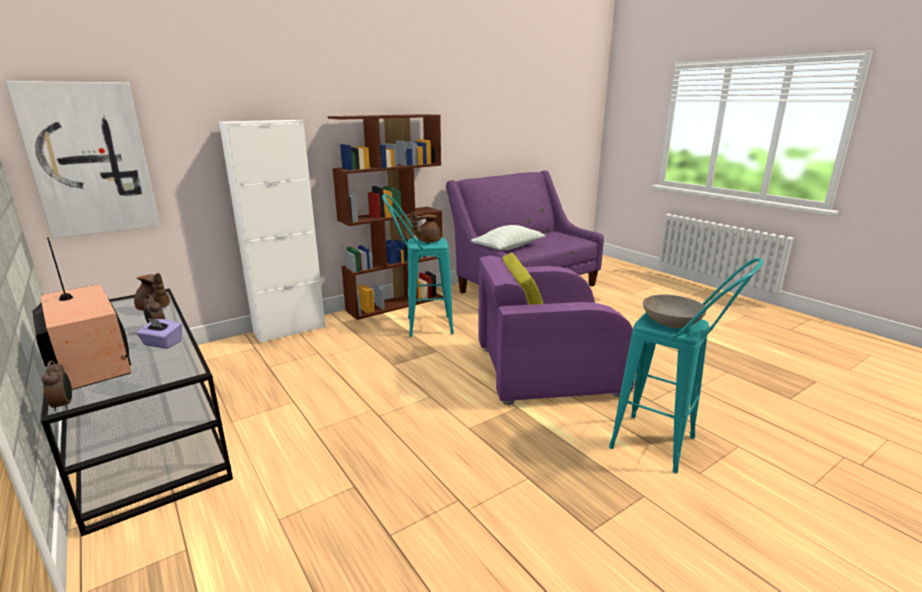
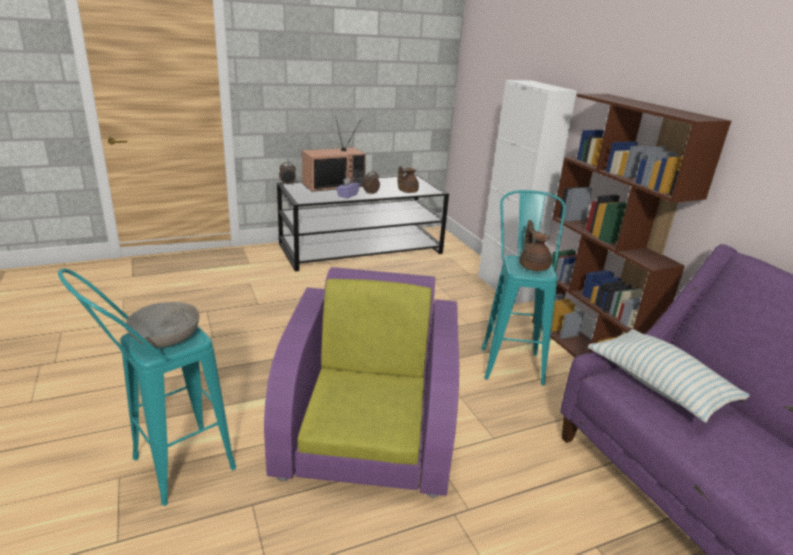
camera: 100 degrees right, 5 degrees up
(90, 160) = (477, 93): picture -> none

